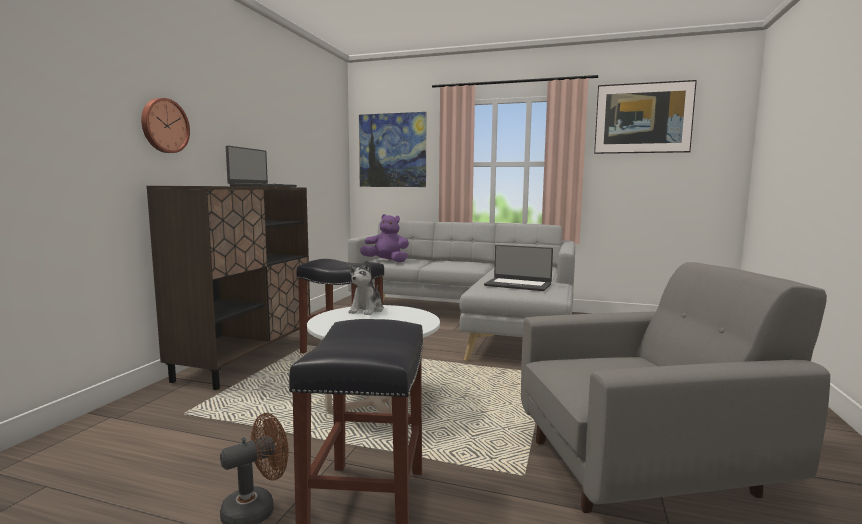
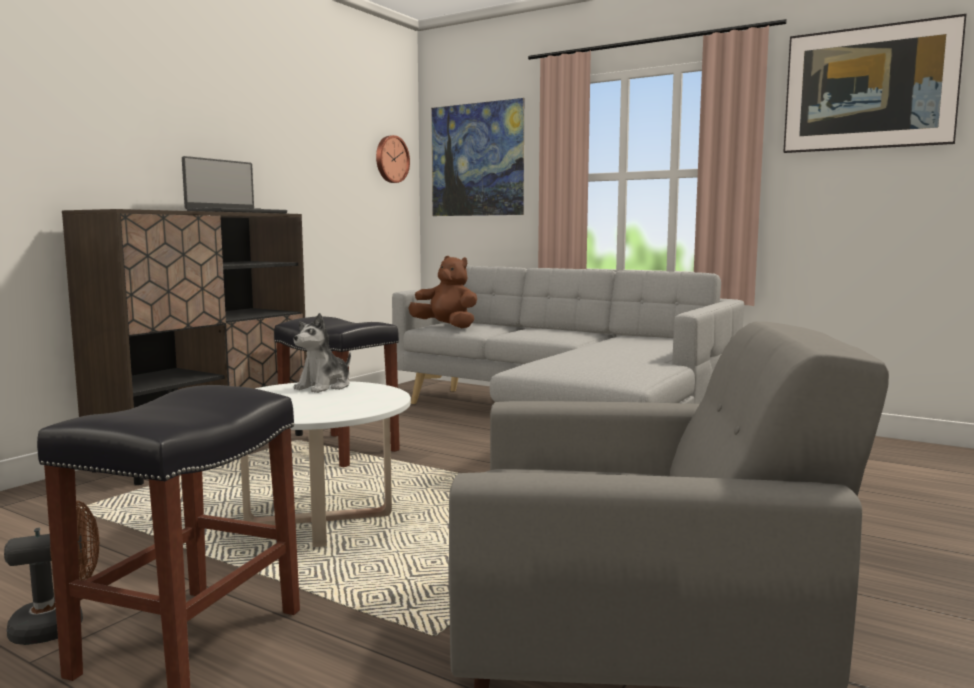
camera: 15 degrees right, 0 degrees up
(164, 126) = (93, 132): wall clock -> wall clock (391, 159)
(386, 261) = (446, 327): purple plush toy -> brown plush toy
(518, 285) = (592, 363): laptop -> none

